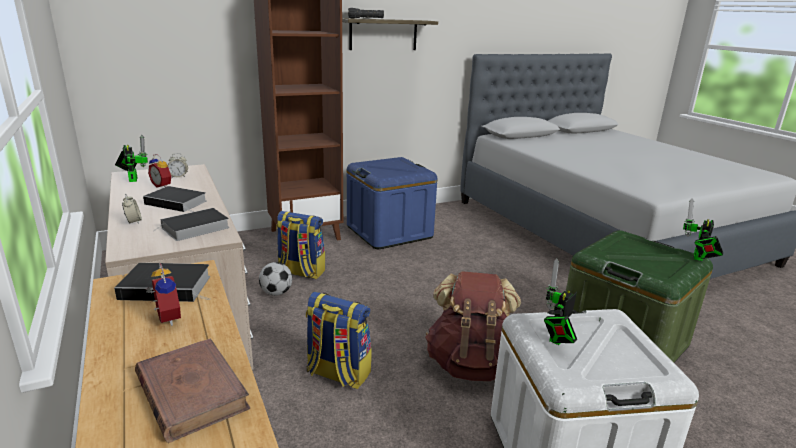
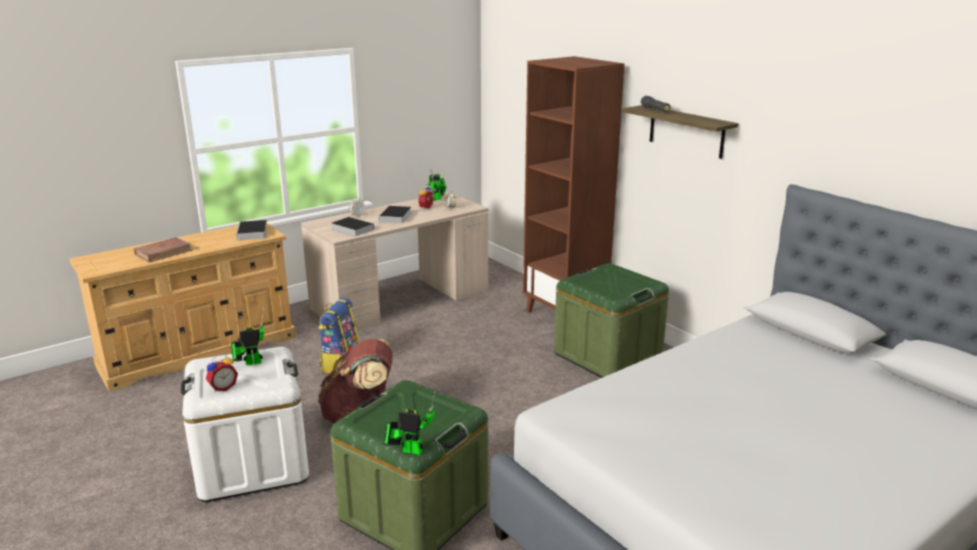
camera: 80 degrees right, 0 degrees up
(165, 319) = (221, 238): alarm clock -> alarm clock (222, 387)
(276, 293) = (444, 323): football -> none
(300, 272) = (485, 326): backpack -> none
(389, 232) = (607, 355): blue storage box -> green storage box
(556, 340) = (250, 363): toy robot -> toy robot turned 45 degrees counterclockwise

